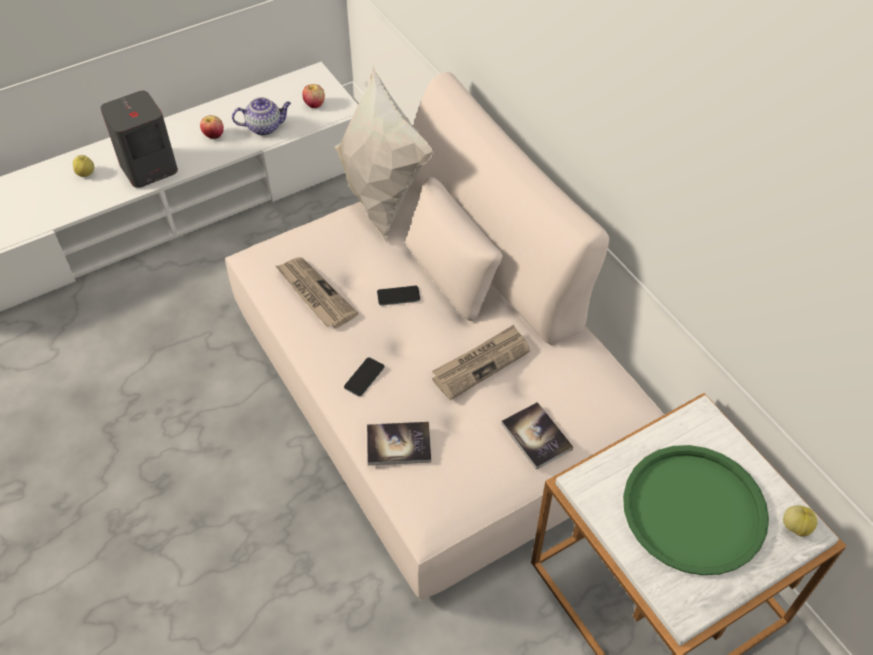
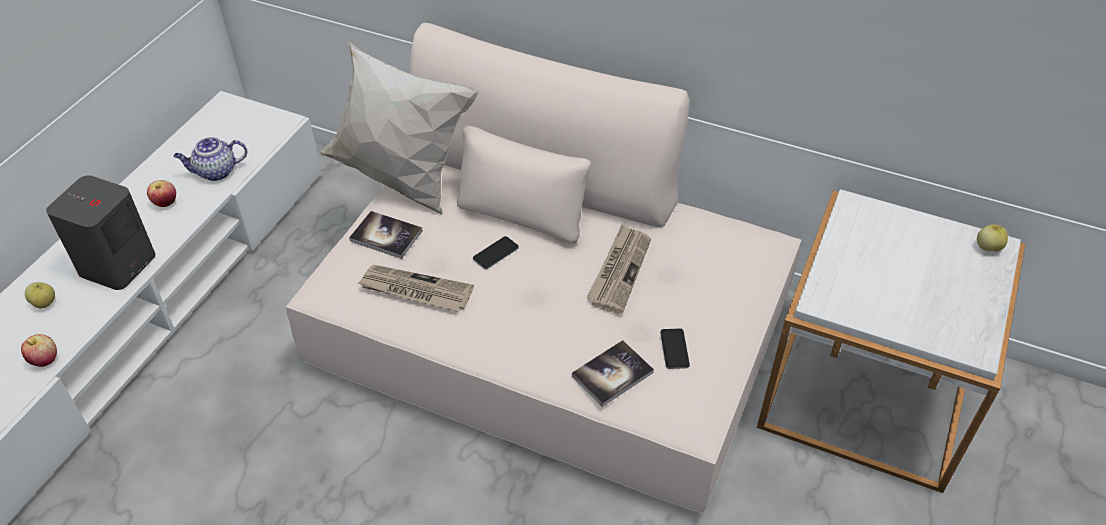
camera: 35 degrees left, 5 degrees down
(265, 127) = (215, 172): teapot -> teapot turned 150 degrees counterclockwise
(314, 104) = (250, 131): apple -> apple (45, 360)
(364, 377) = (529, 336): phone -> phone (674, 349)
(536, 436) = (718, 303): book -> book (386, 236)
(694, 510) = (913, 275): green tray -> none

